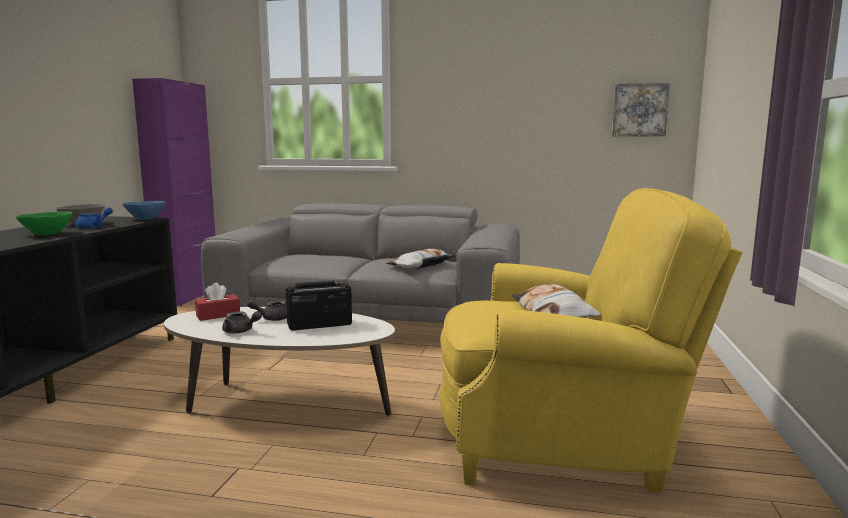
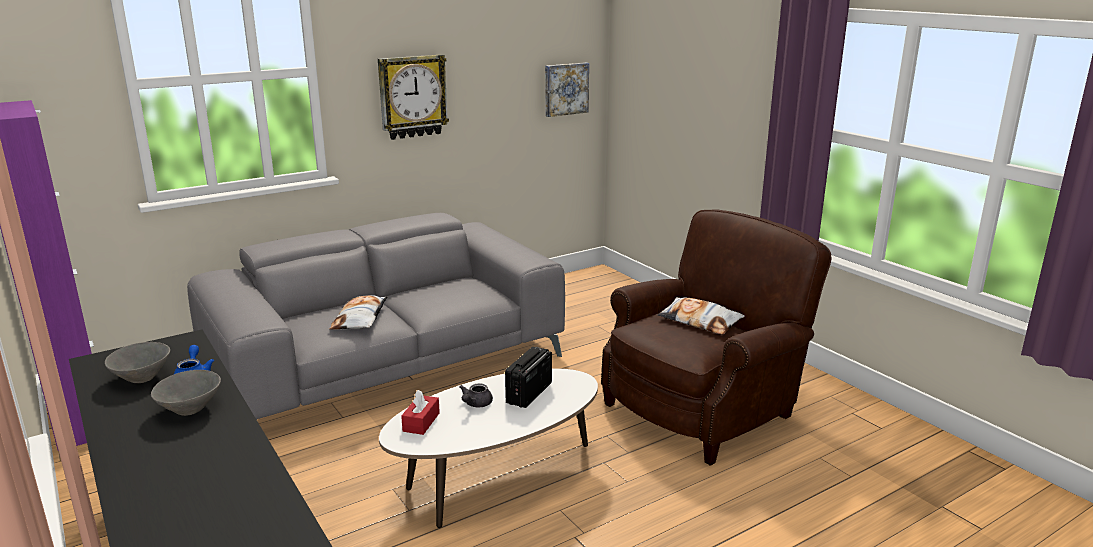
camera: 45 degrees left, 10 degrees up
(46, 234) = (189, 409): green bowl -> grey bowl
(145, 219) = (183, 341): blue bowl -> none
(241, 331) = (489, 427): grey teapot -> none
(421, 265) = (466, 296): pillow -> pillow (360, 319)
(469, 105) = (412, 96): none -> wall clock
(563, 438) = (704, 408): yellow armchair -> brown armchair

